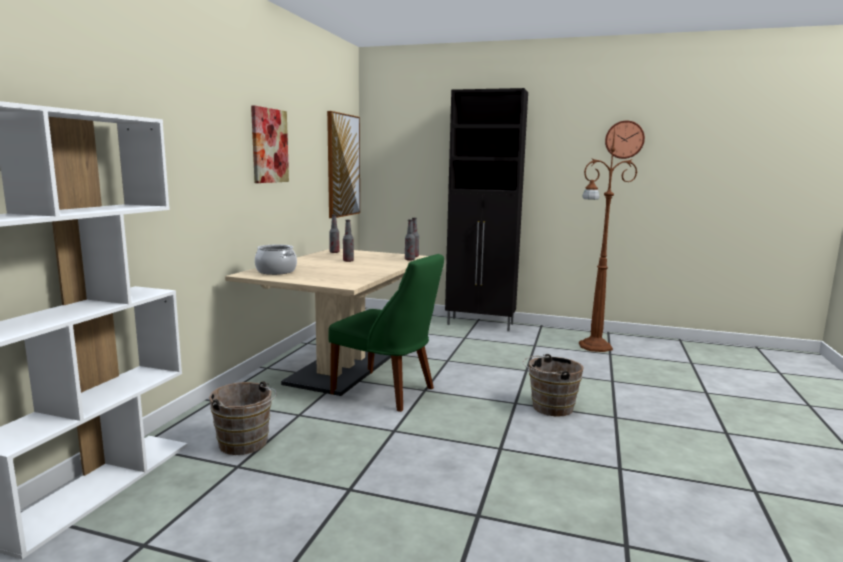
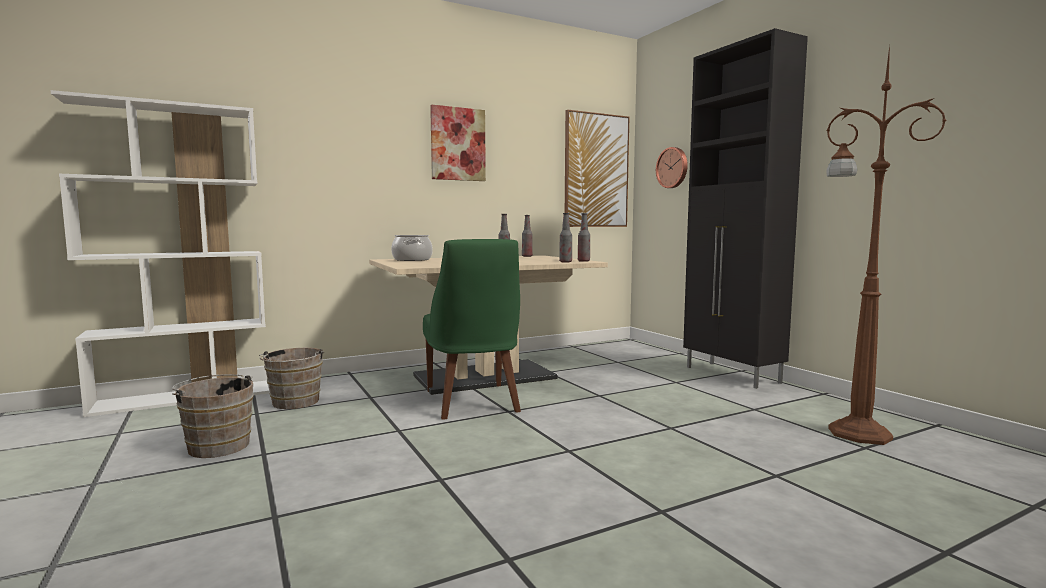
camera: 45 degrees right, 5 degrees down
(549, 407) = (597, 468): brown bucket -> brown bucket (217, 445)
(624, 139) = (970, 73): wall clock -> wall clock (673, 168)

